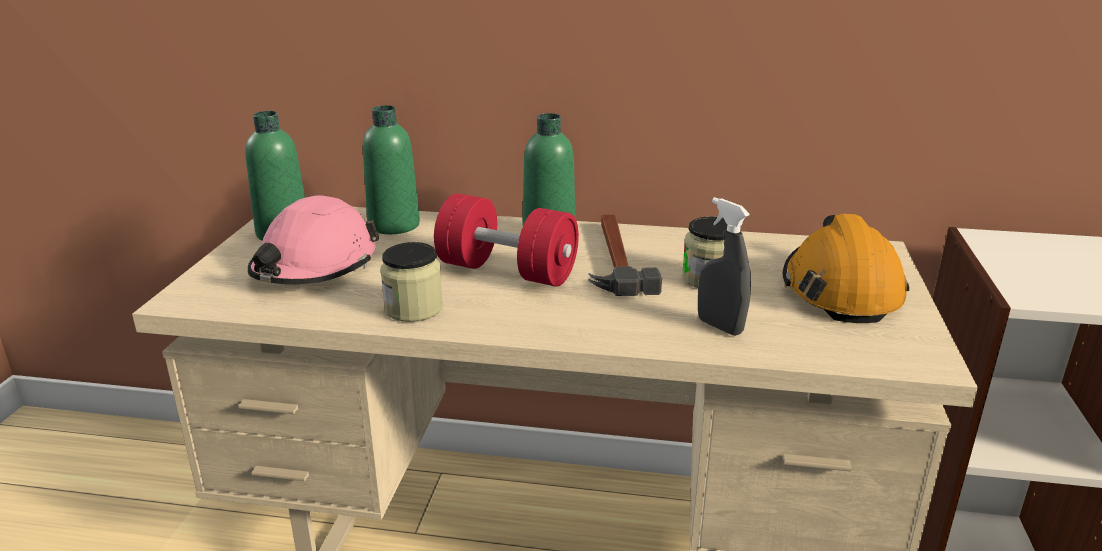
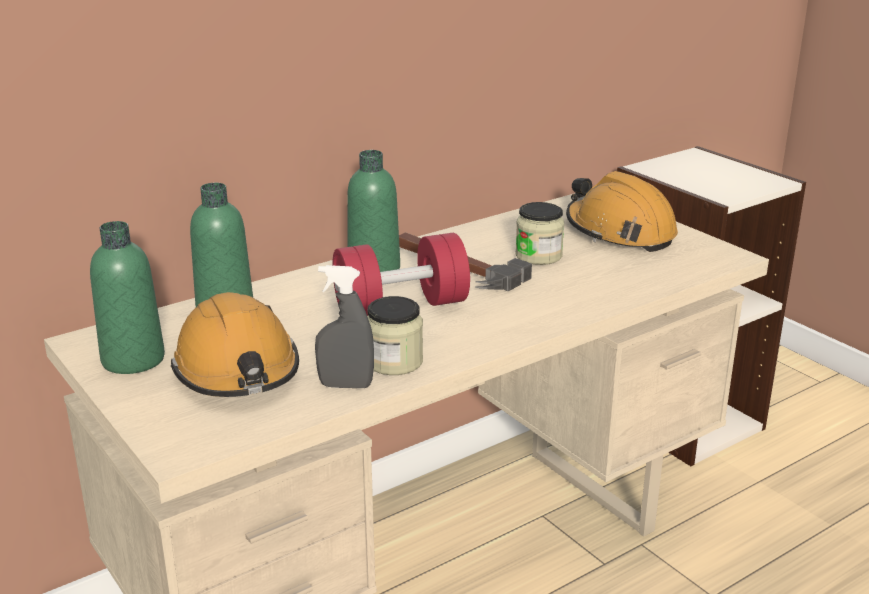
camera: 45 degrees left, 0 degrees up
(315, 267) = (237, 371): pink hard hat -> orange hard hat
(720, 326) = (602, 283): grey spray bottle -> grey spray bottle (346, 385)

